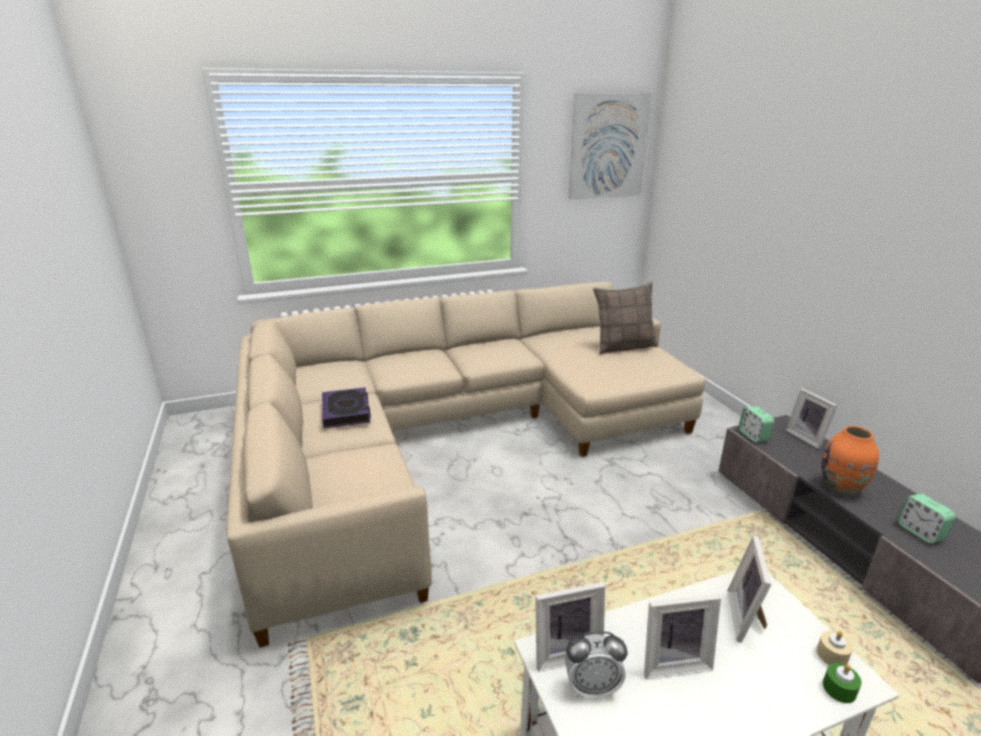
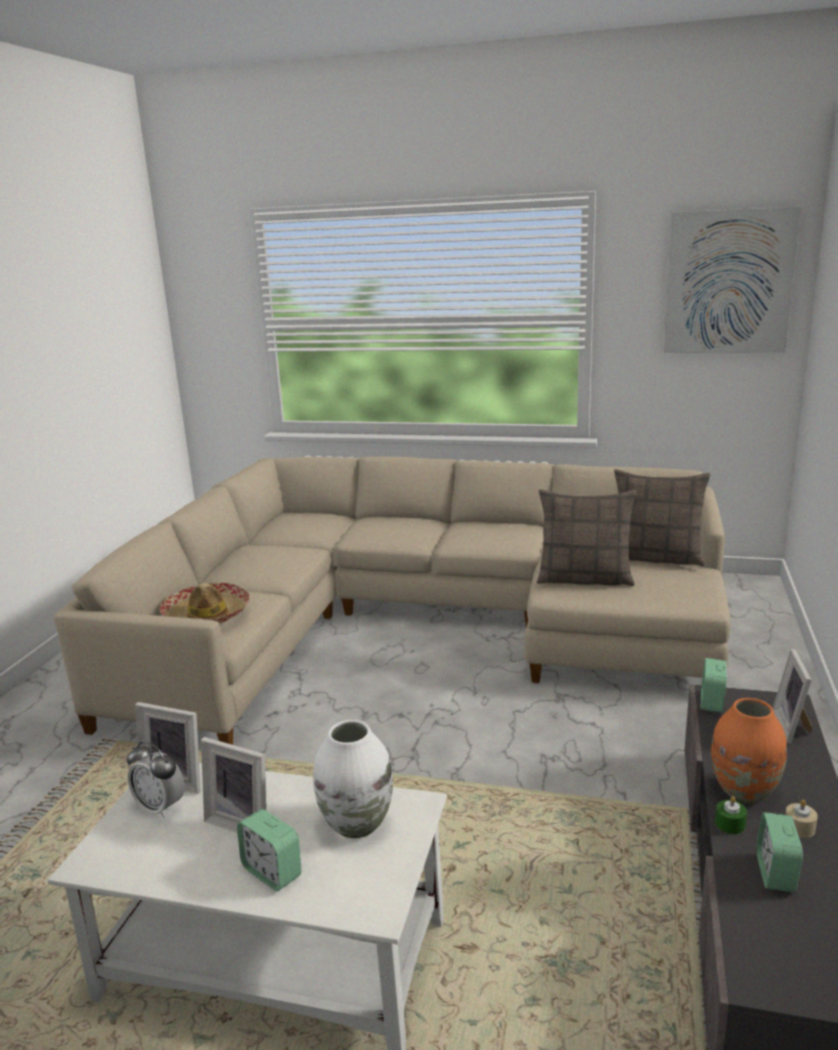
camera: 35 degrees right, 5 degrees down
(346, 412) = (272, 557): book -> none
(359, 483) = (207, 615): none -> hat
(599, 371) = (584, 579): none -> pillow
(746, 618) = (356, 824): picture frame -> white vase
(756, 693) = (272, 872): none -> alarm clock
(832, 655) = (386, 884): beige candle -> beige candle (799, 828)
(839, 689) = (347, 906): green candle -> green candle (730, 824)

